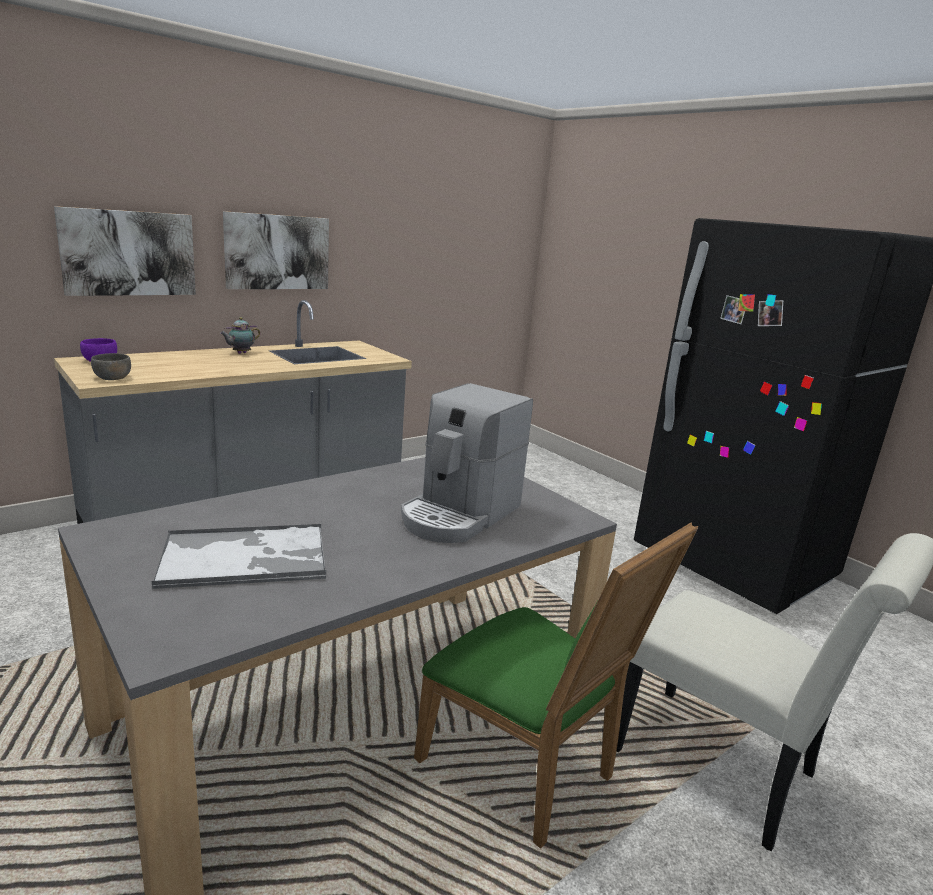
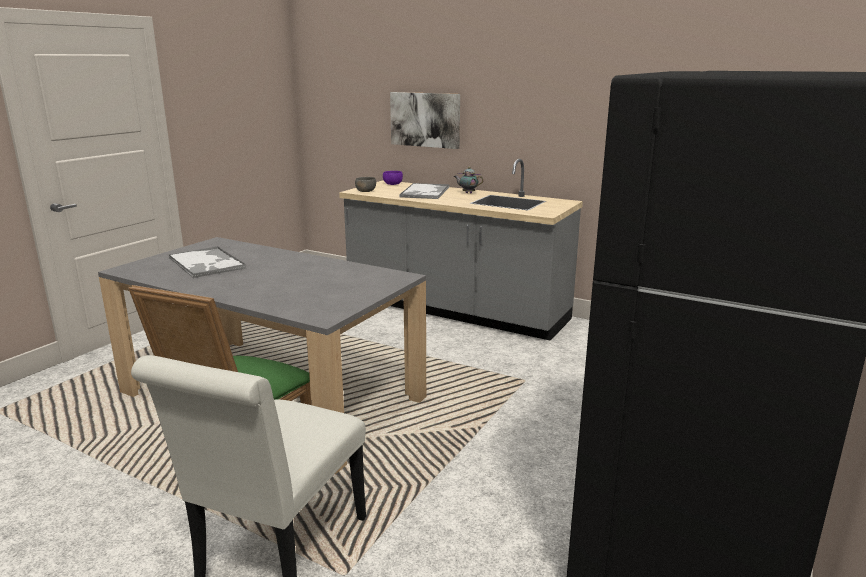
camera: 70 degrees right, 0 degrees up
(194, 362) = (425, 192): none -> tray
(277, 252) = (518, 120): picture -> none
(459, 515) = (295, 289): coffee machine -> none

